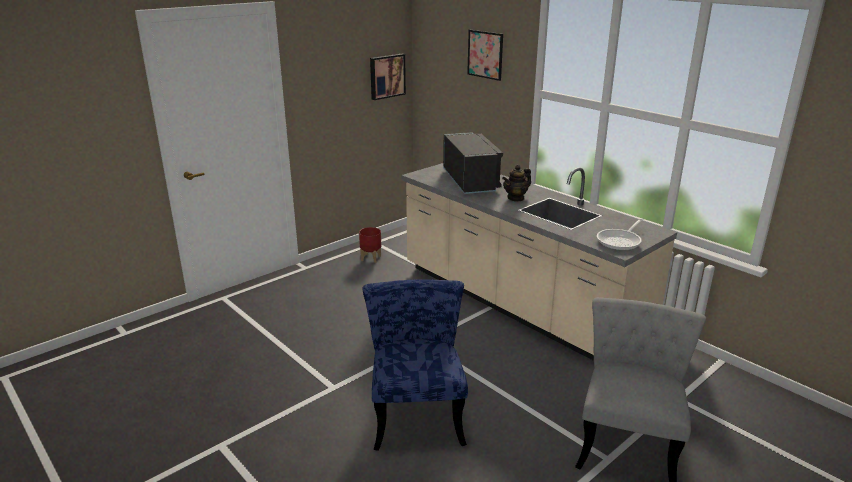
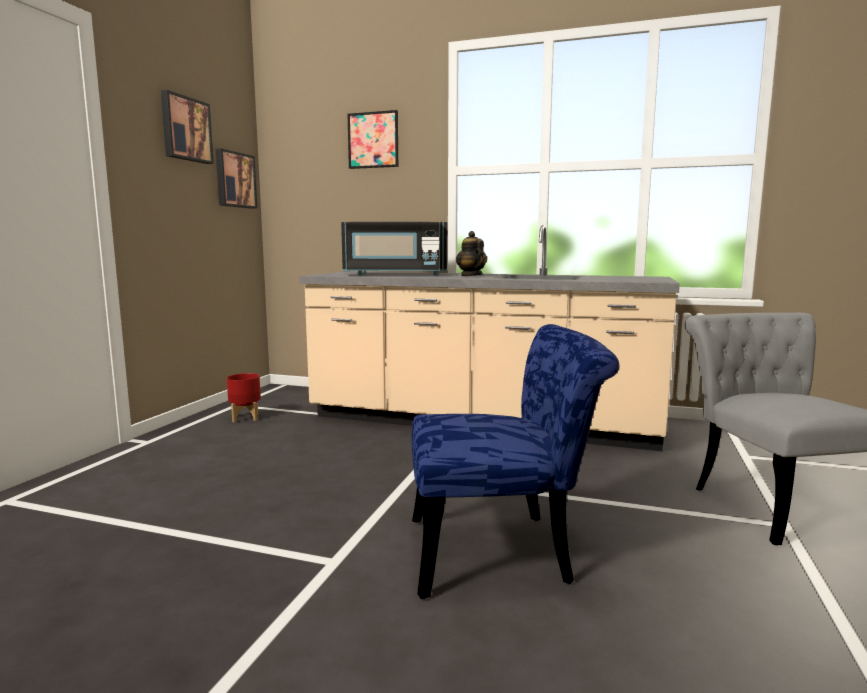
camera: 30 degrees left, 15 degrees down
(344, 52) = (185, 129): none -> picture
(417, 412) = (503, 551): blue chair -> blue chair turned 120 degrees clockwise
(470, 181) = (396, 274): black microwave -> black microwave turned 135 degrees clockwise
(516, 198) = (471, 275): teapot -> teapot turned 135 degrees clockwise
(621, 241) = (641, 279): frying pan -> none

